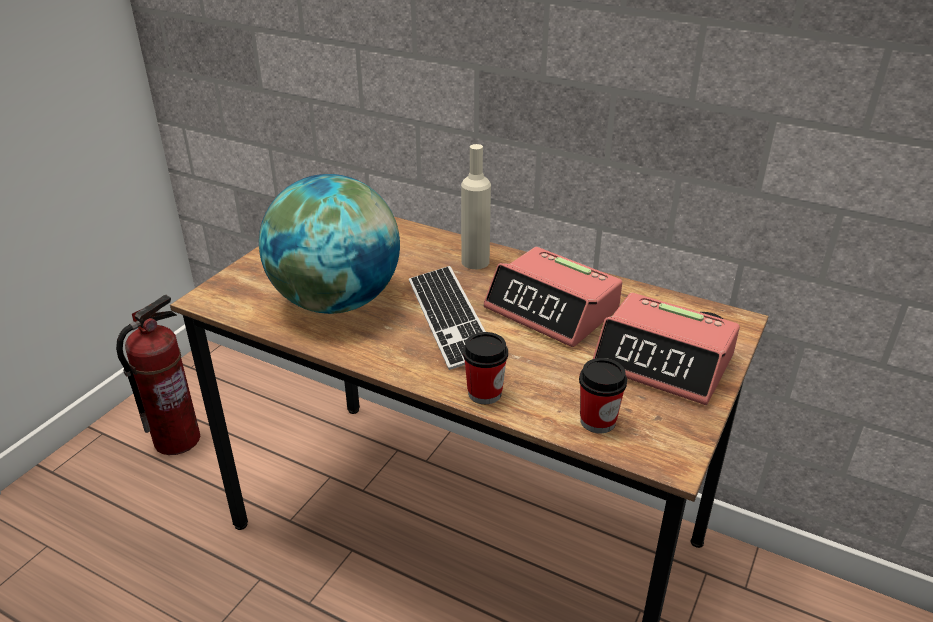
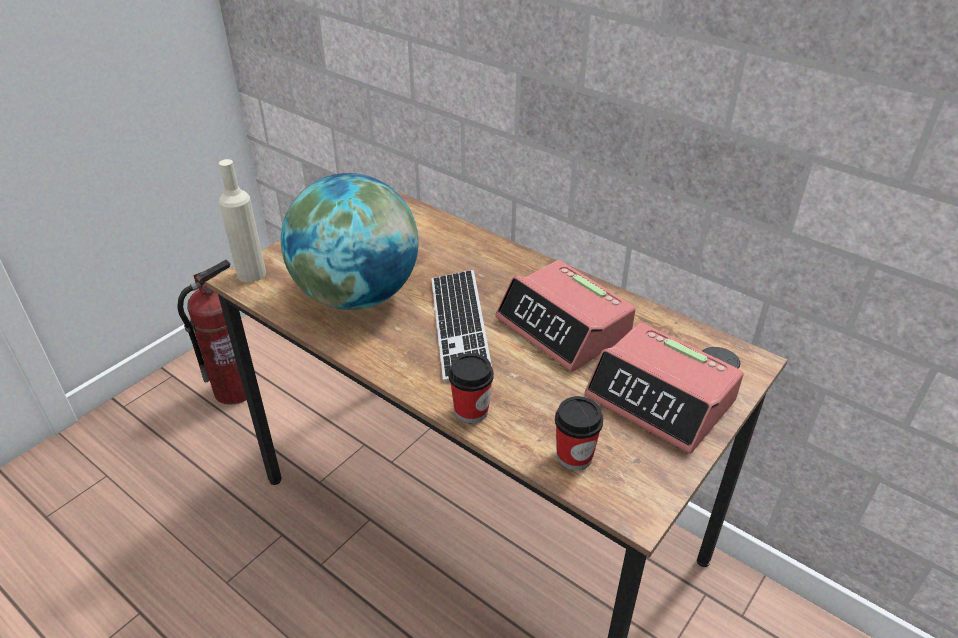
camera: 10 degrees right, 5 degrees up
(475, 262) = (502, 266): beige bottle -> beige bottle (251, 273)

